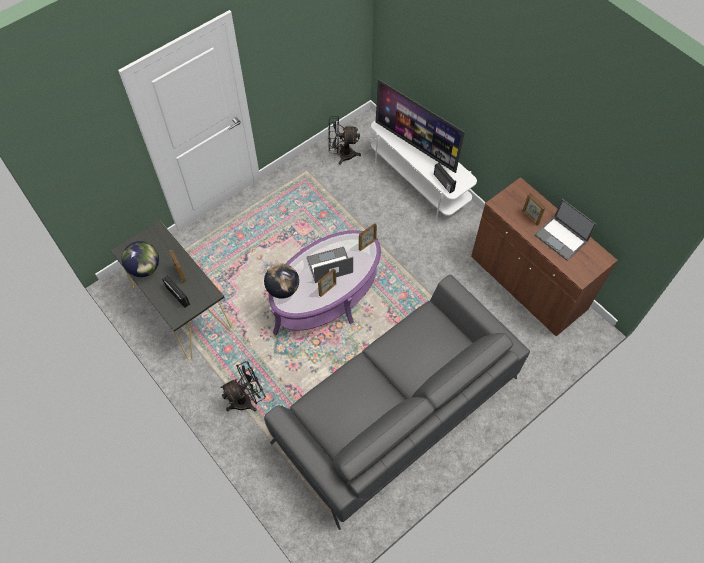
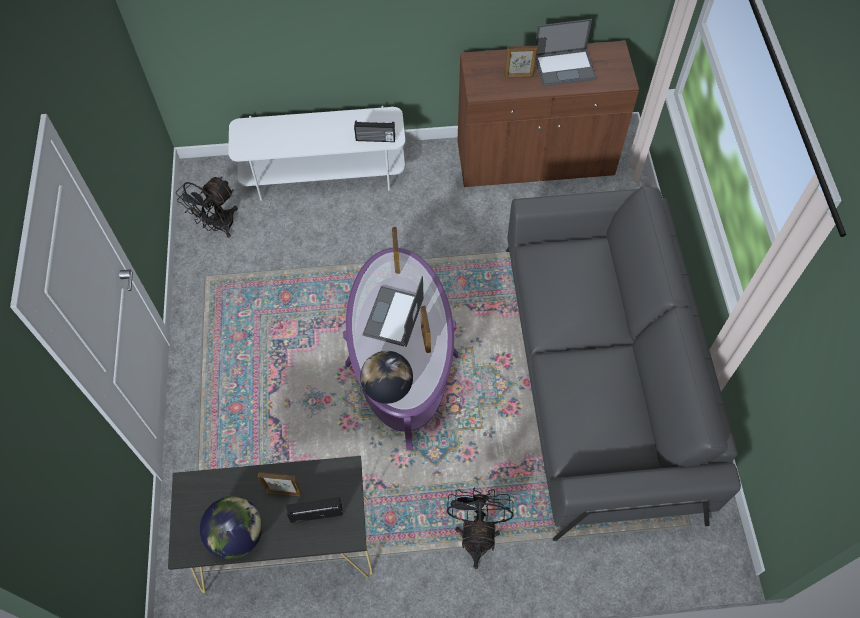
camera: 55 degrees left, 0 degrees up
(416, 146) = (303, 133): television -> none

